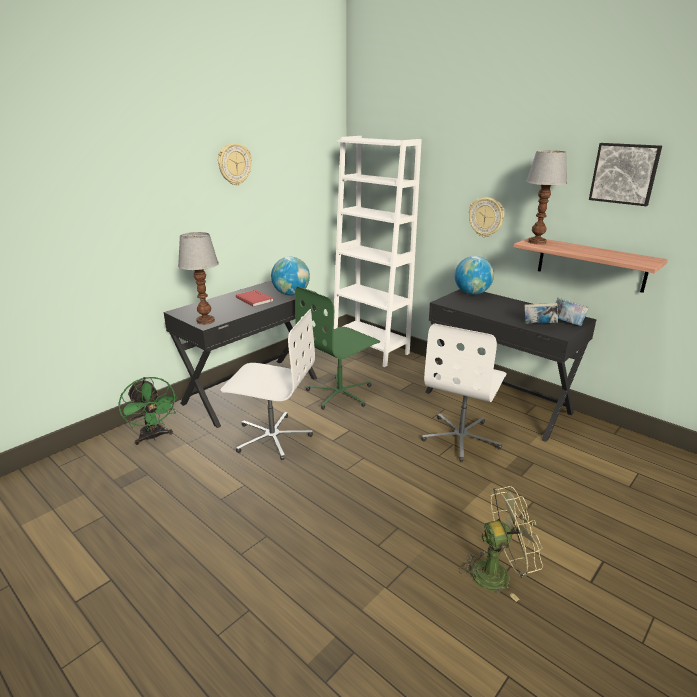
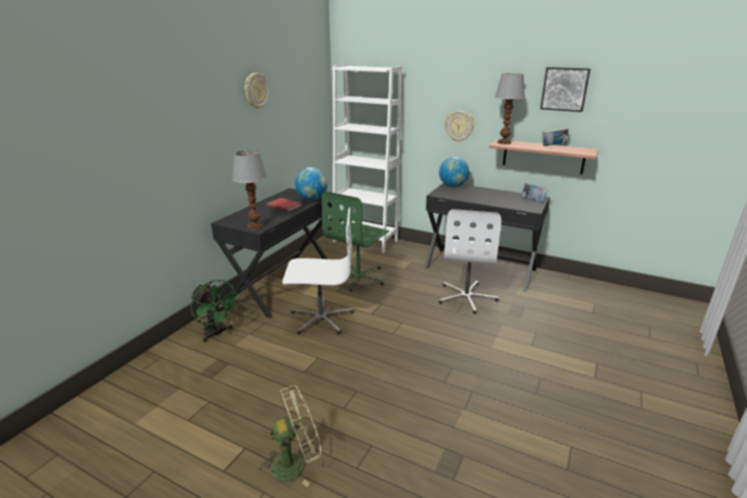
camera: 15 degrees left, 0 degrees up
(498, 573) = (535, 384): green fan -> green fan (295, 463)
(539, 325) = (514, 204): book -> book (553, 146)

